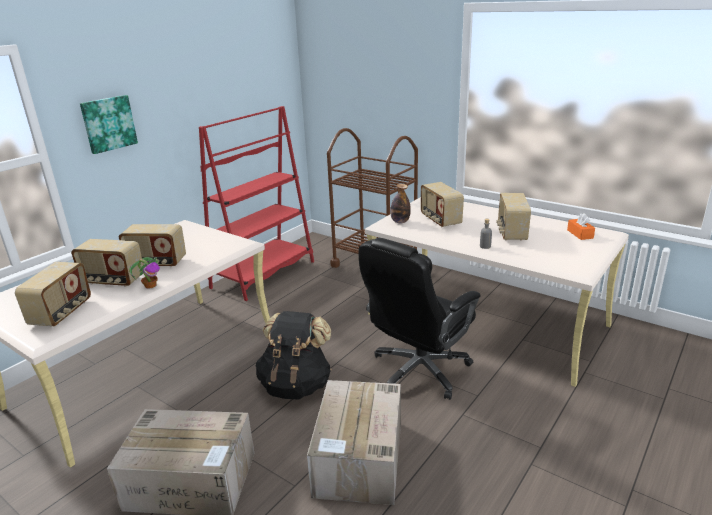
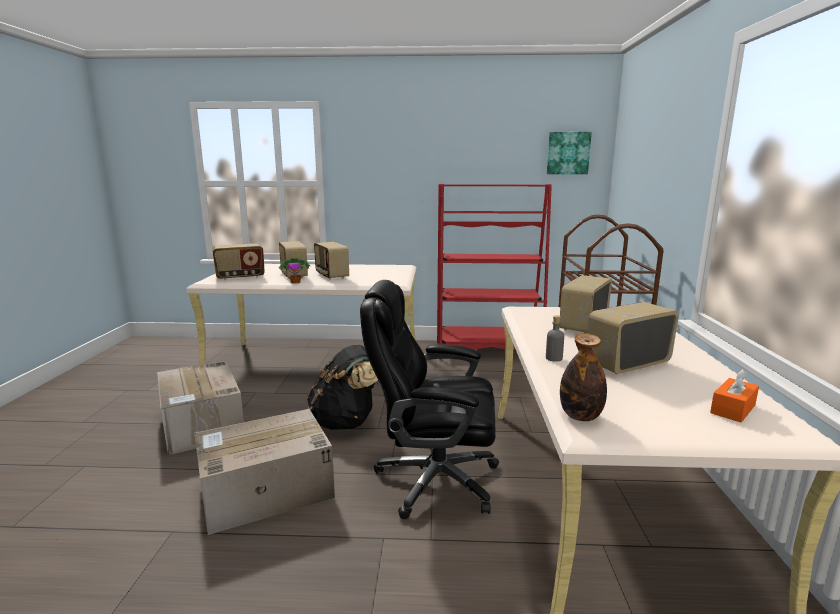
camera: 55 degrees right, 10 degrees down
(108, 123) = (375, 170): picture -> picture (568, 153)
(400, 222) = (540, 313): bottle -> bottle (580, 416)

